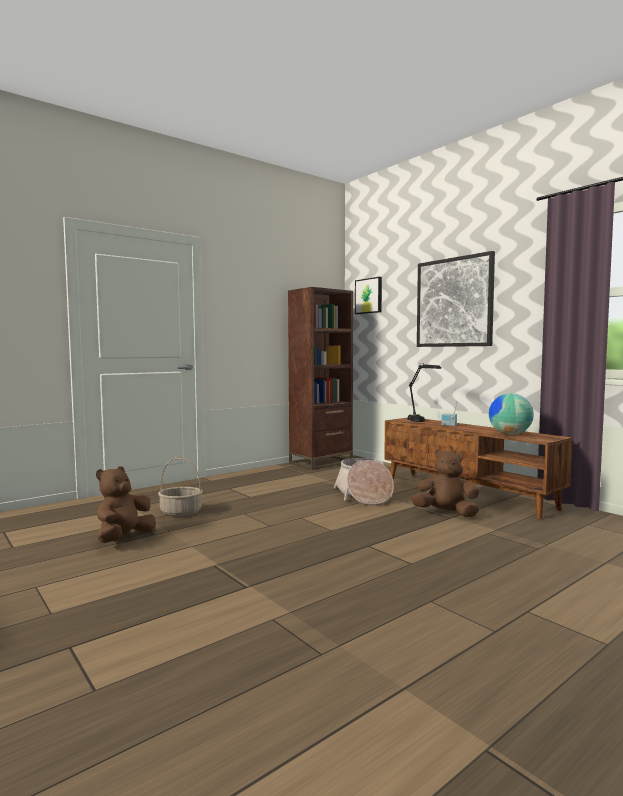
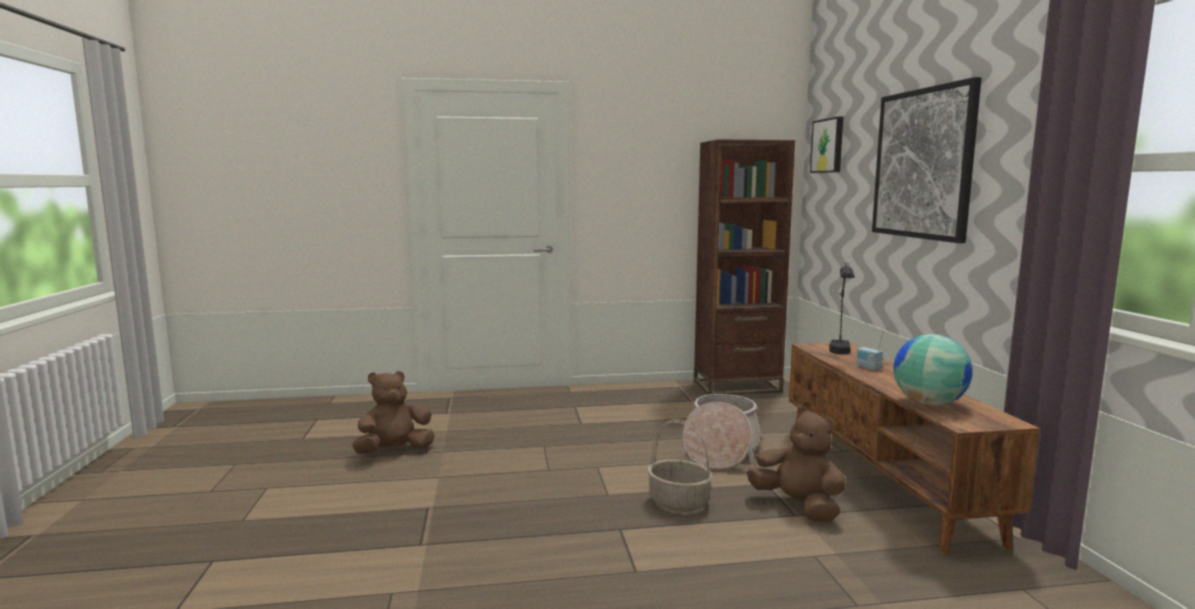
camera: 30 degrees right, 5 degrees up
(181, 512) = (485, 430): basket -> basket (679, 502)

